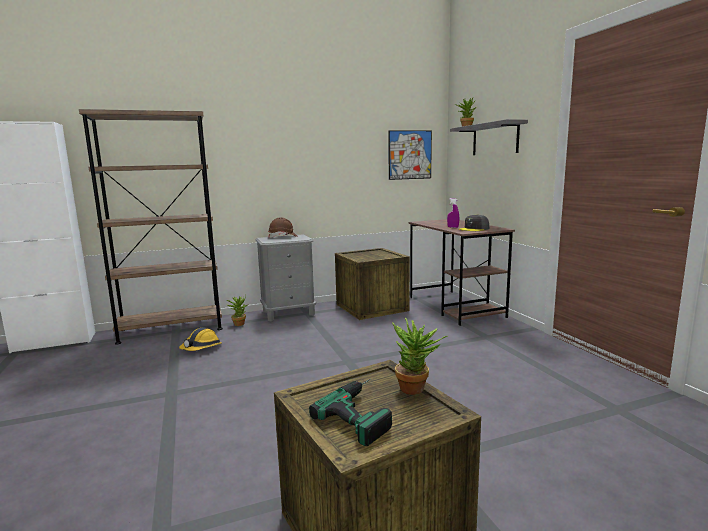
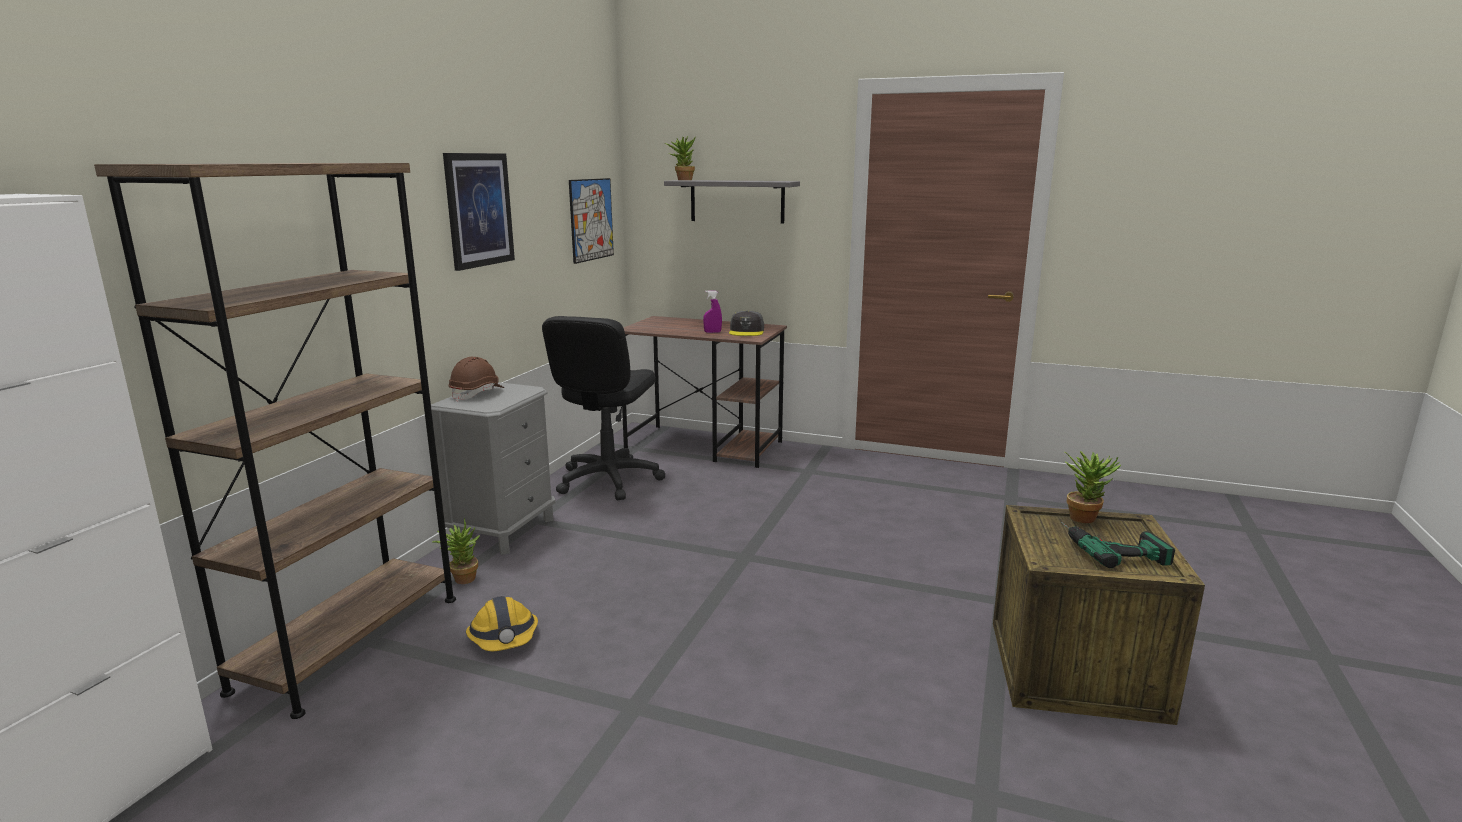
camera: 50 degrees left, 5 degrees up
(306, 143) = (479, 210): none -> picture
(371, 307) = (608, 480): crate -> black office chair

